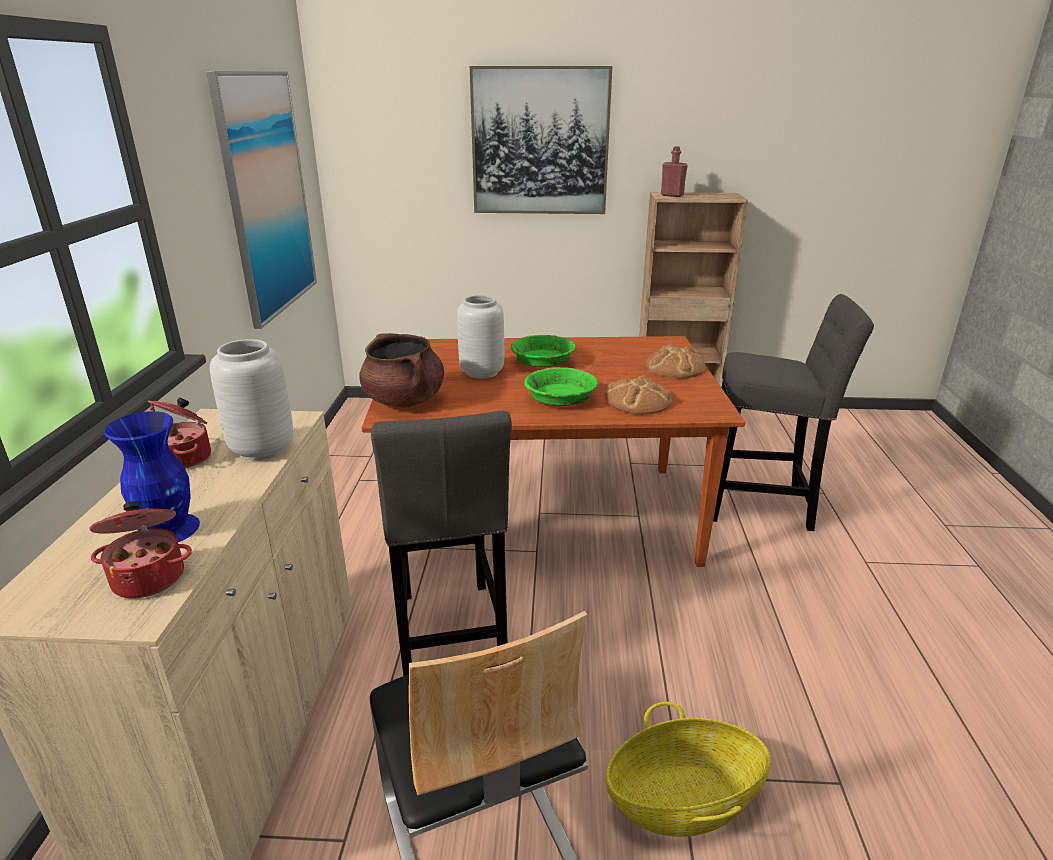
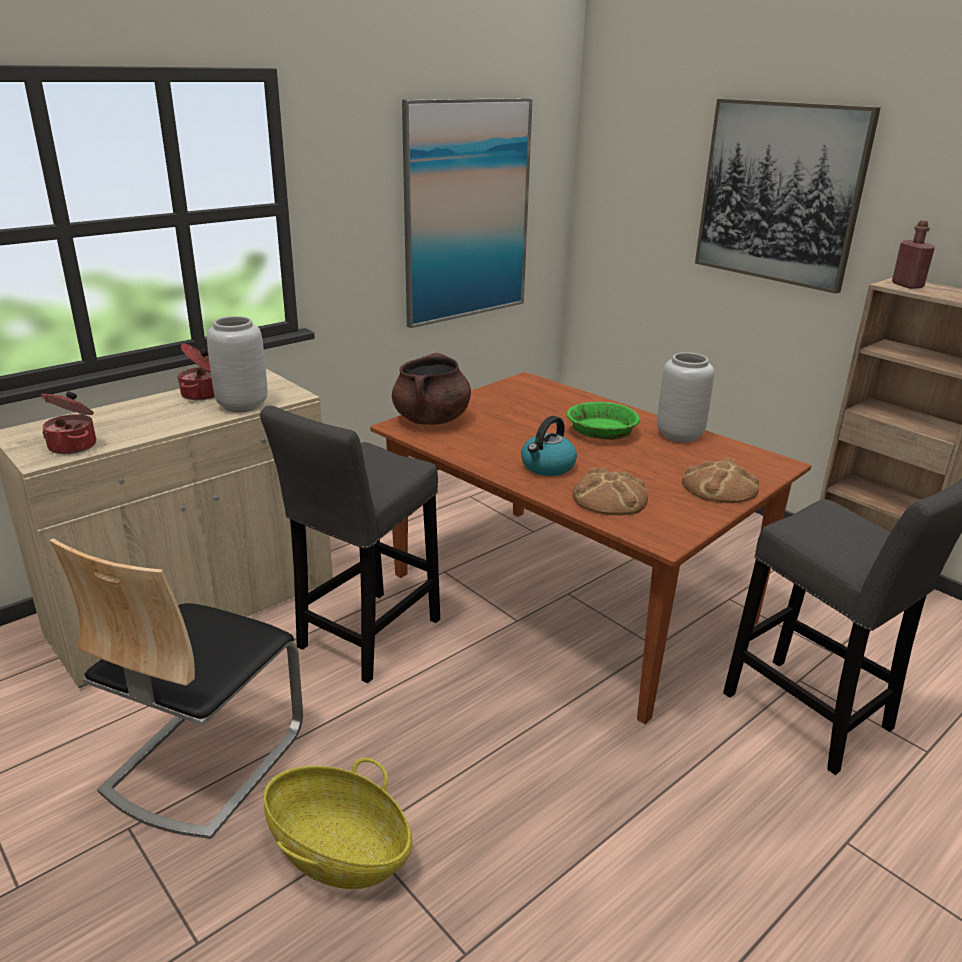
camera: 45 degrees right, 0 degrees up
(169, 529) = (123, 427): blue vase -> none
(482, 373) = (531, 422): grey vase -> grey vase (679, 436)
(561, 398) = (547, 467): green bowl -> kettle

